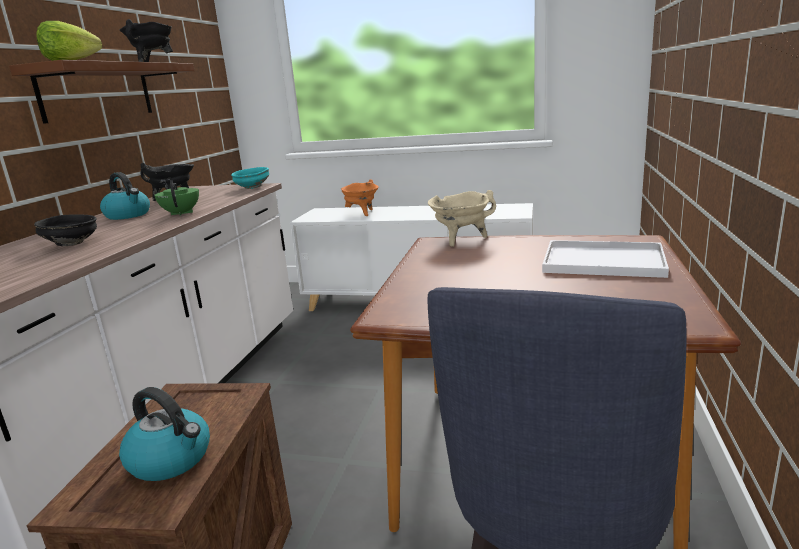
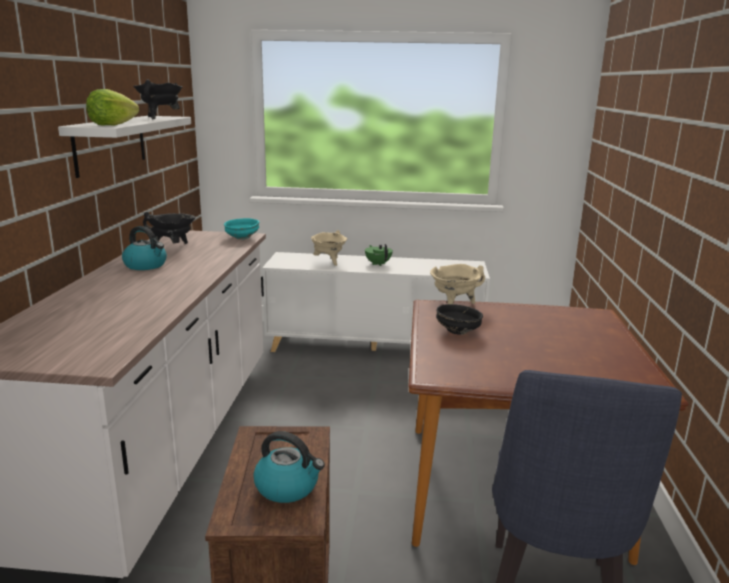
camera: 10 degrees left, 0 degrees up
(72, 243) = (127, 298): black bowl -> black bowl (459, 331)
(97, 92) = (110, 144): brown shelf -> white shelf
(181, 213) = (200, 267): green teapot -> green teapot (378, 264)
(362, 213) = (329, 262): orange cooking pot -> beige cooking pot
(600, 261) = (575, 332): white tray -> none

